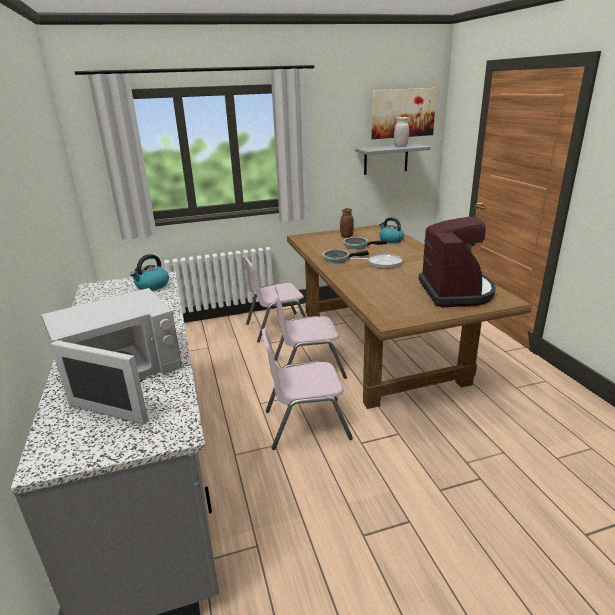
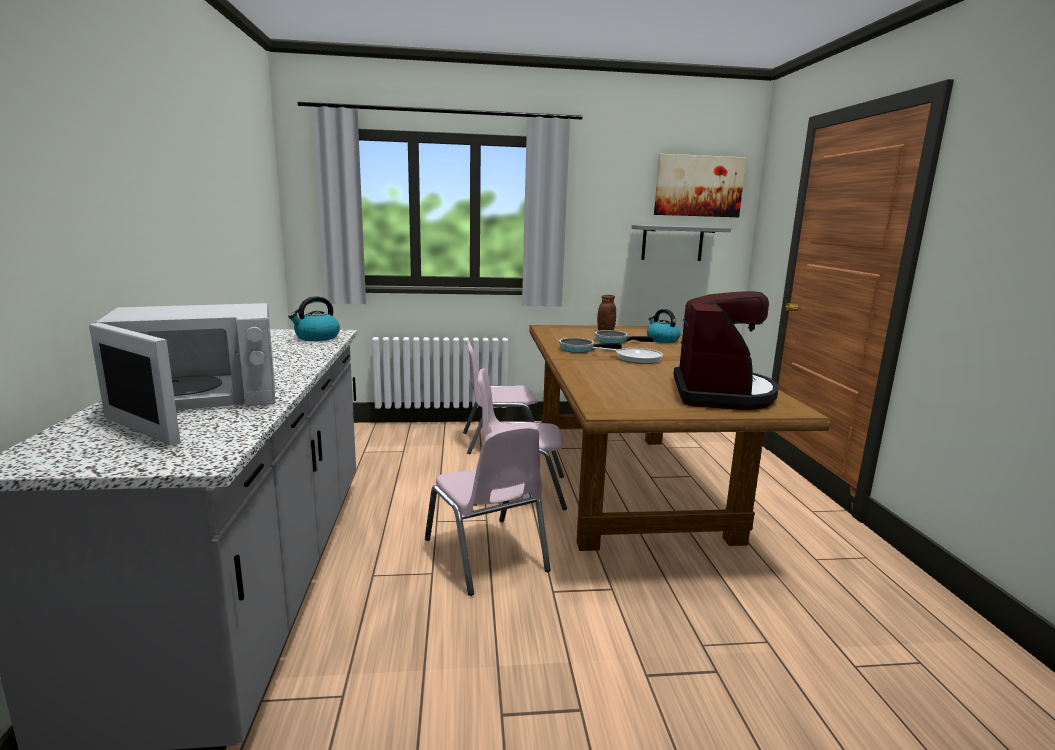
camera: 10 degrees right, 10 degrees down
(306, 424) = (486, 555): pink chair -> pink chair turned 120 degrees counterclockwise
(400, 146) = (692, 226): white jar -> none

